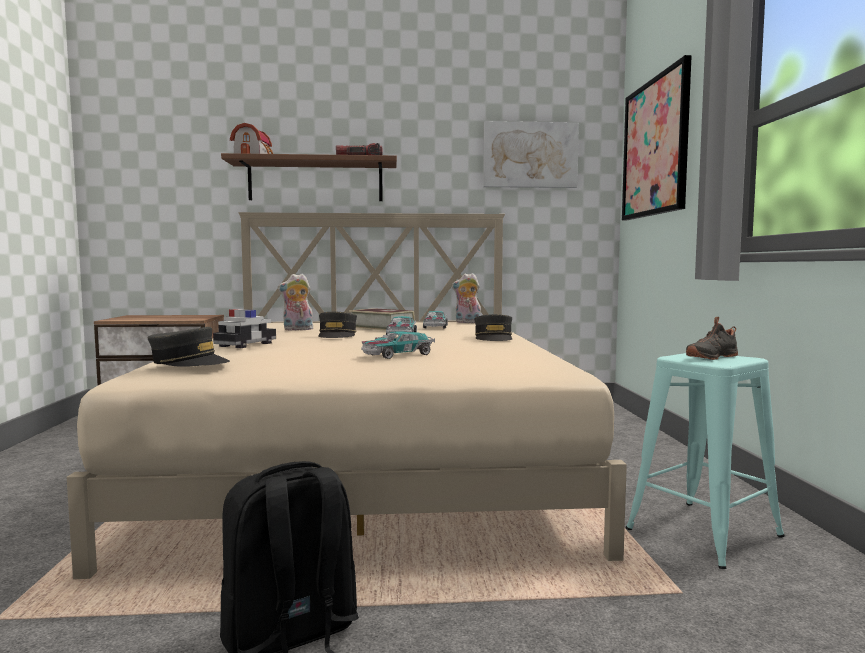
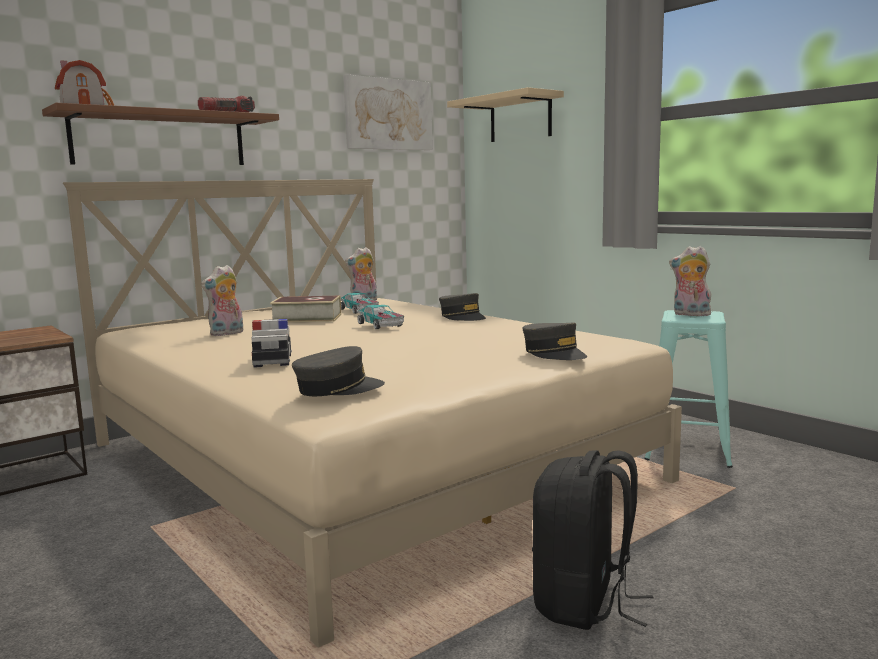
camera: 35 degrees left, 5 degrees up
(337, 335) = (318, 334): grey cap -> grey cap (554, 353)
(397, 355) = (462, 347): toy car -> none
(655, 147) = (520, 118): picture -> beige shelf
(710, 357) = (690, 314): black shoe -> plush toy

